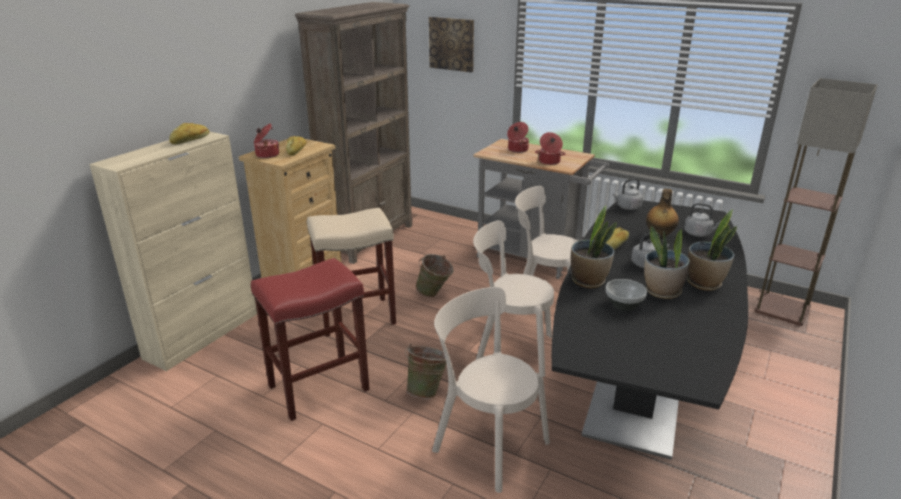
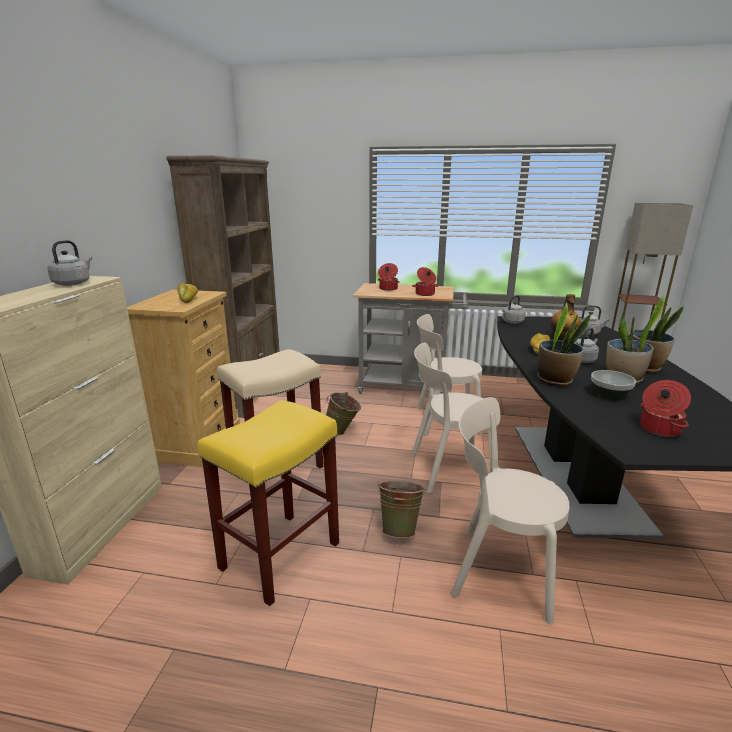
camera: 20 degrees left, 5 degrees down
(190, 140) = (73, 283): bread -> grey kettle
(266, 155) = (156, 305): cooking pot -> cooking pot (658, 429)
(319, 387) = (281, 554): red stool -> yellow stool
(452, 44) = (305, 202): picture -> none

